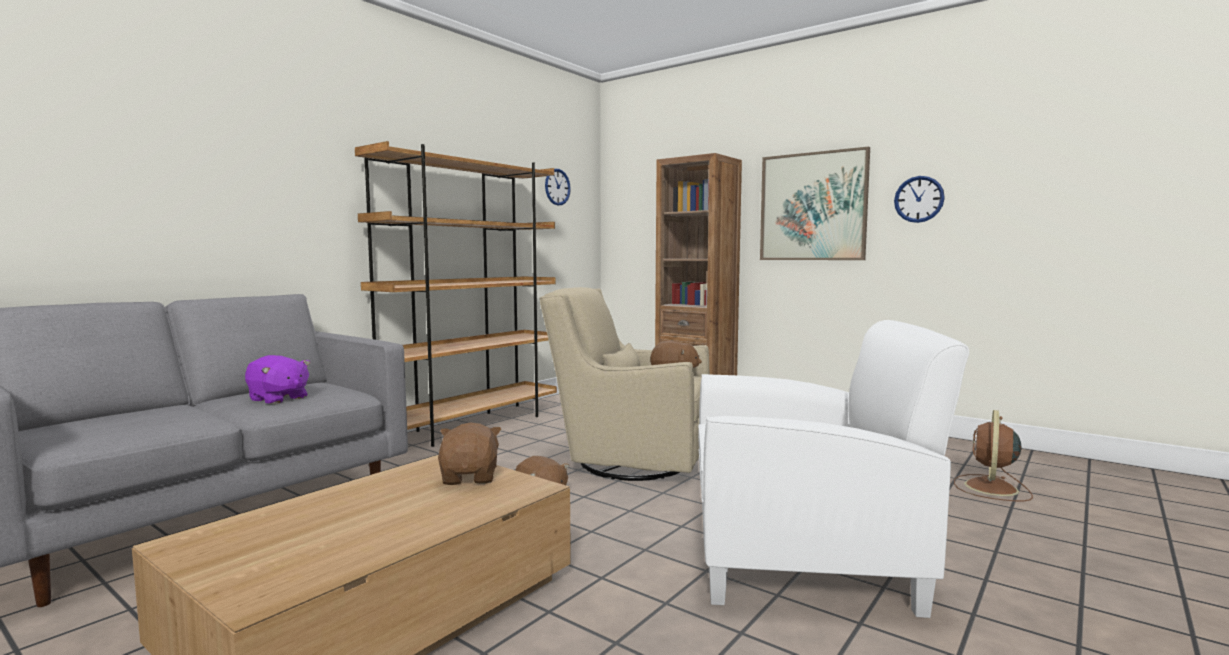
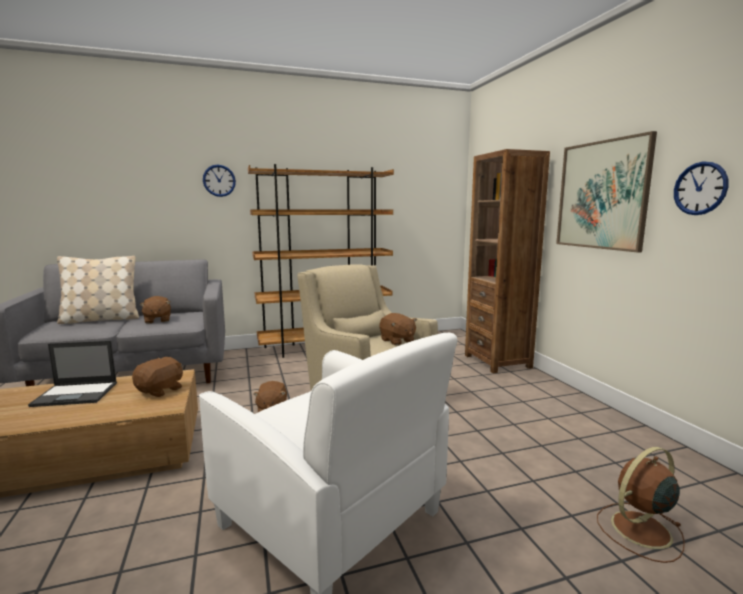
camera: 35 degrees right, 5 degrees up
(148, 413) = (101, 319): none -> beige pillow
(278, 399) = (157, 320): purple plush toy -> brown plush toy
(338, 511) = (76, 394): none -> laptop
(557, 187) = (420, 180): wall clock -> wall clock (219, 180)

